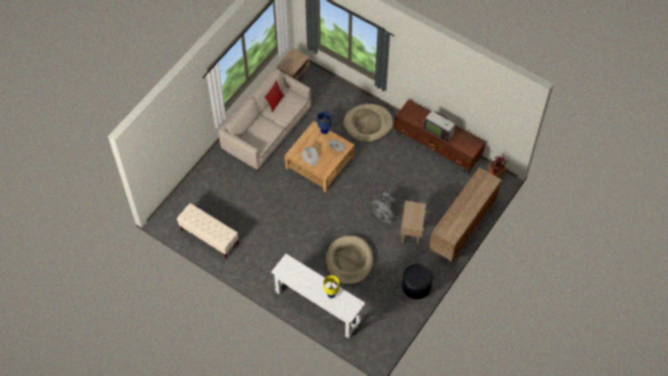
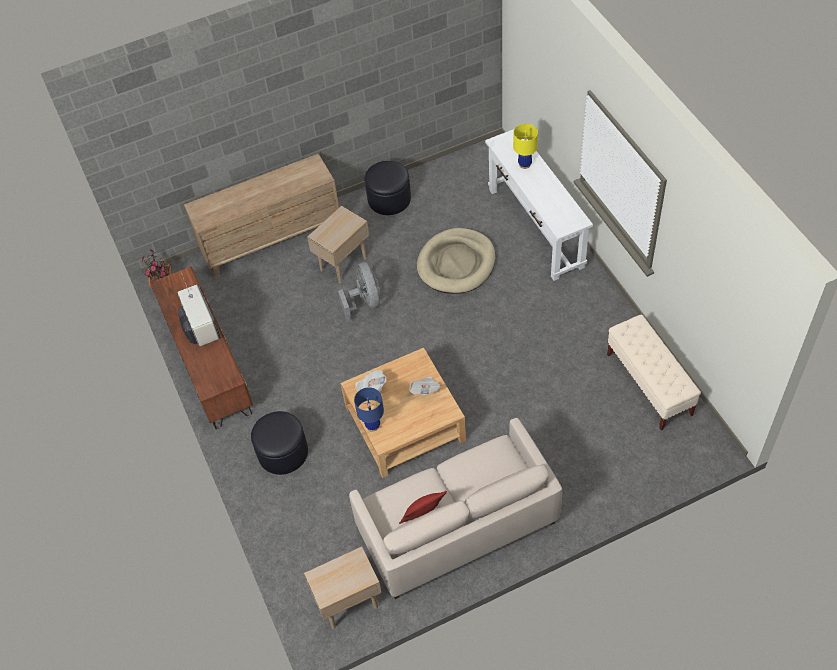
camera: 145 degrees left, 5 degrees down
(367, 124) = (282, 452): beige dog bed -> black ottoman

